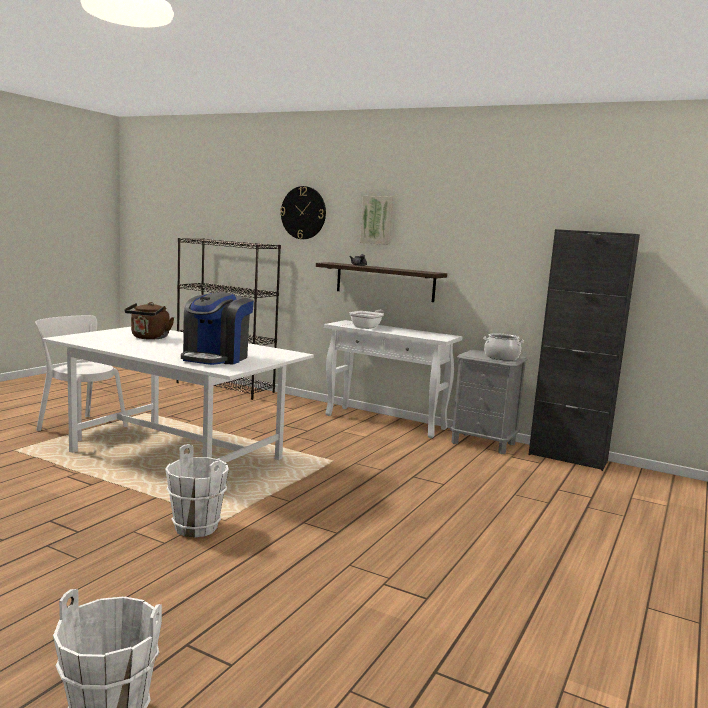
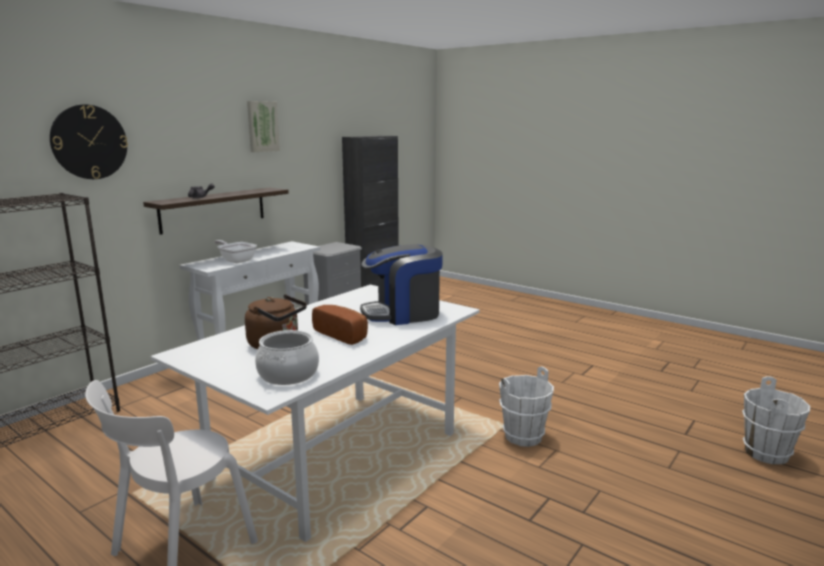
camera: 80 degrees left, 5 degrees up
(165, 347) = (343, 334): none -> bread
(216, 358) = (403, 313): coffee machine -> coffee machine turned 135 degrees clockwise
(377, 220) = (194, 143): picture -> picture (262, 126)
(501, 357) = (339, 246): cooking pot -> cooking pot (288, 374)

